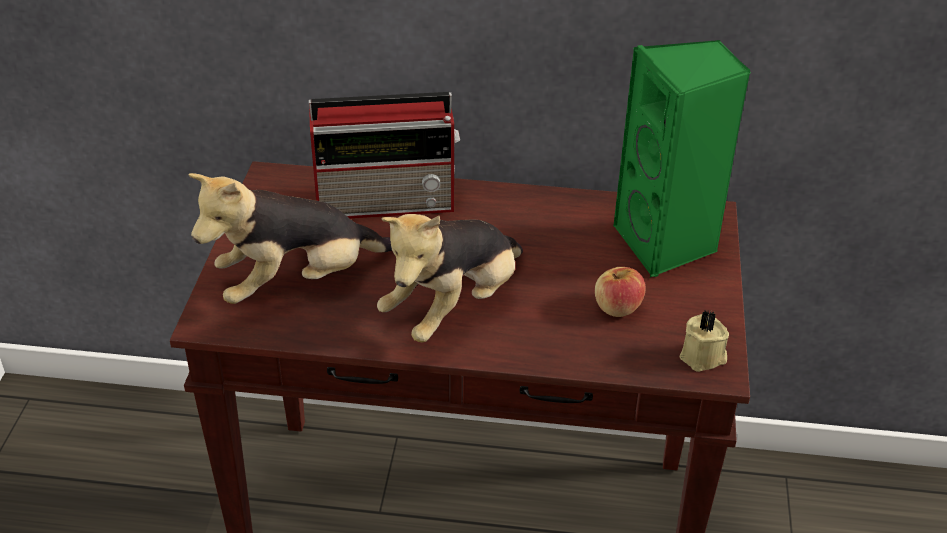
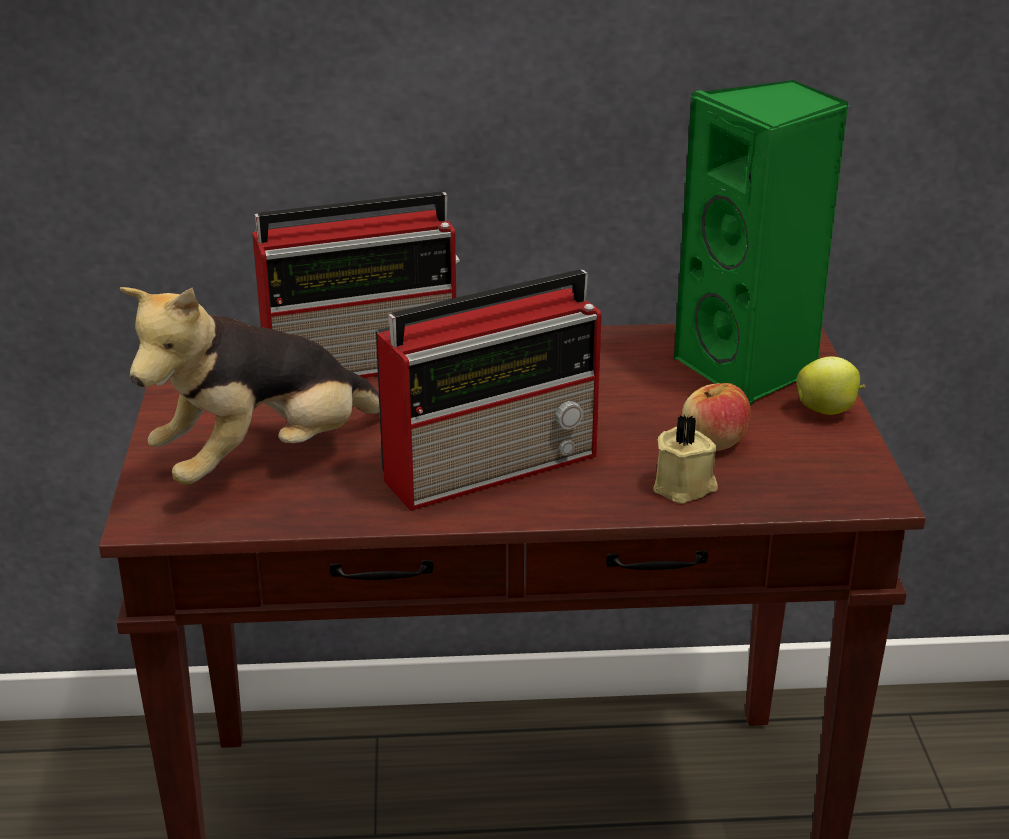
camera: 10 degrees left, 10 degrees down
(453, 307) = (494, 465): plush toy -> radio
(703, 357) = (848, 482): beige candle -> beige candle (685, 487)
(711, 290) = (827, 411): none -> apple

